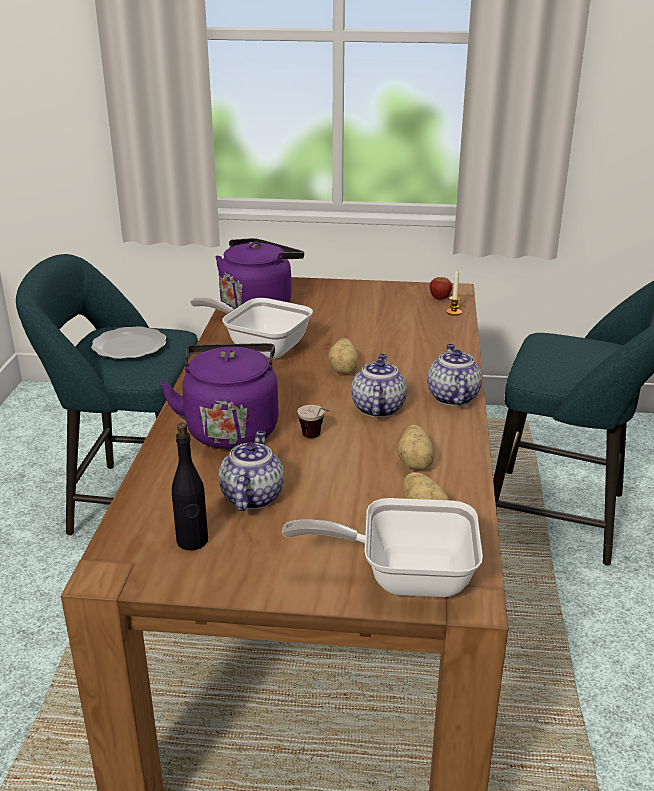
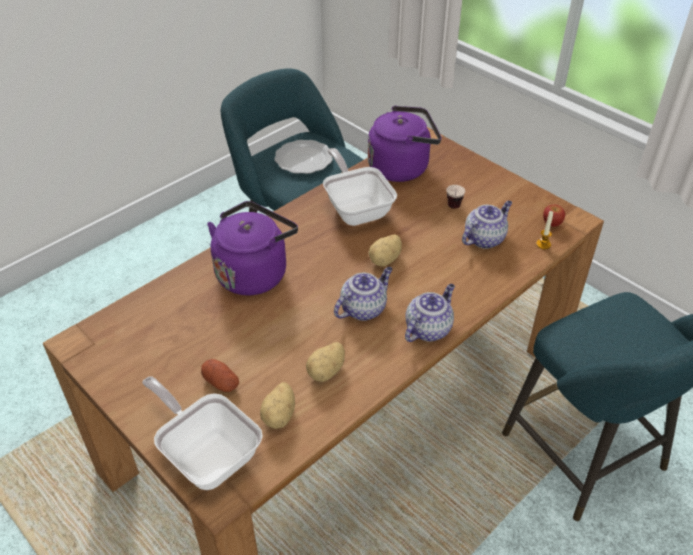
camera: 40 degrees right, 15 degrees up
(192, 541) = (136, 348): black bottle -> none
(251, 496) = (202, 335): teapot -> teapot (484, 238)
(316, 439) = (292, 312): cup -> cup (453, 209)
(330, 519) = (221, 382): none -> potato

